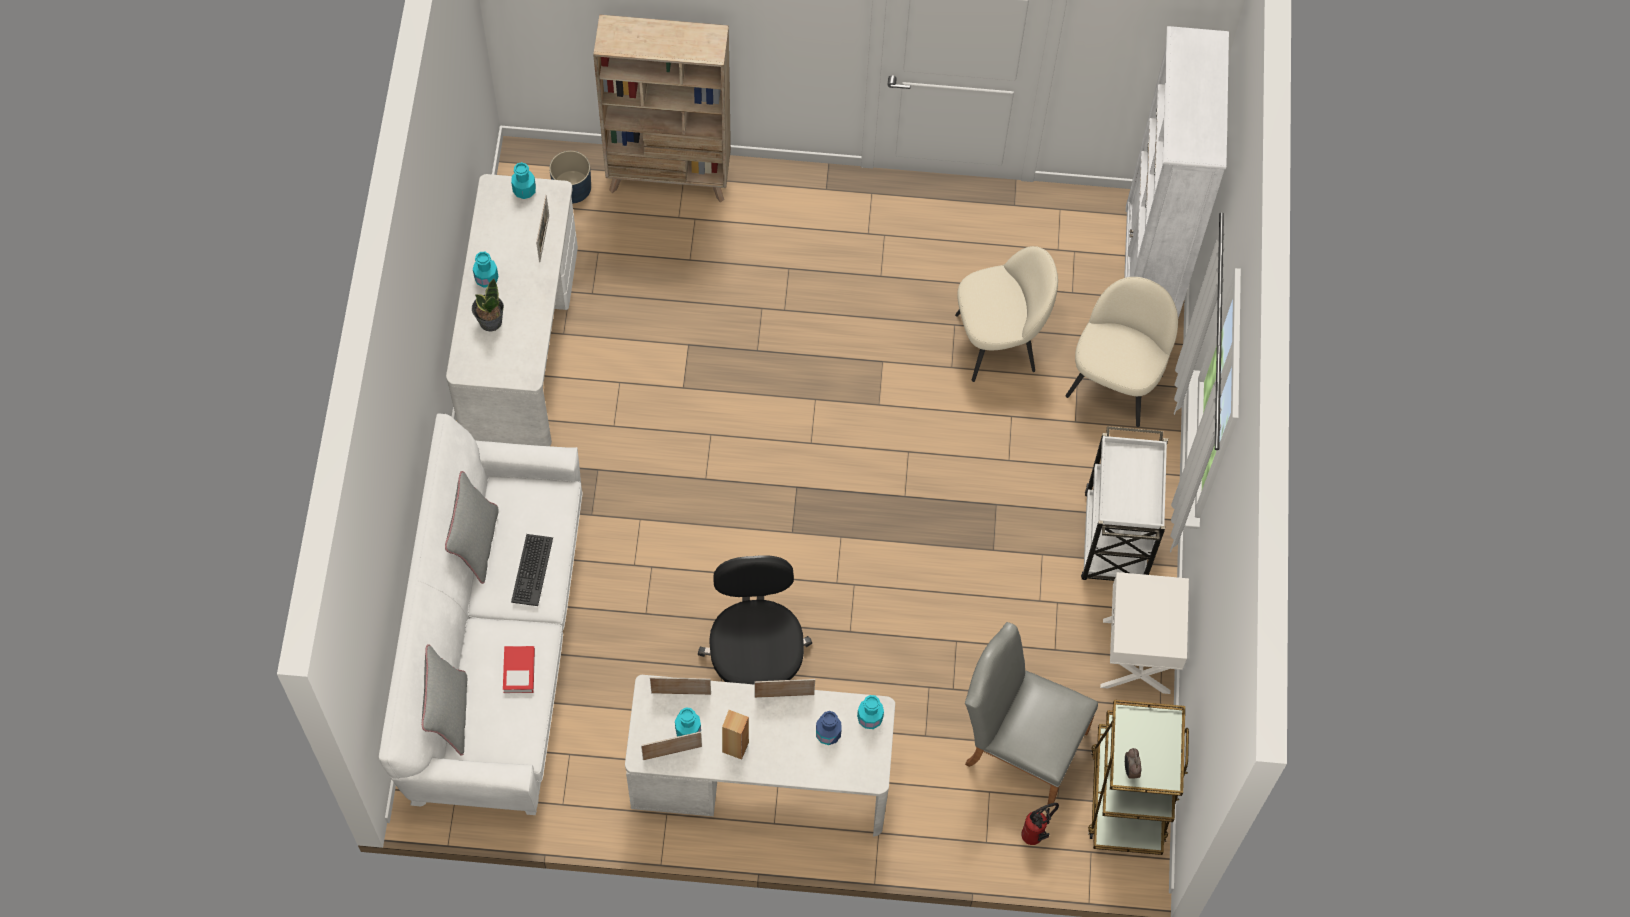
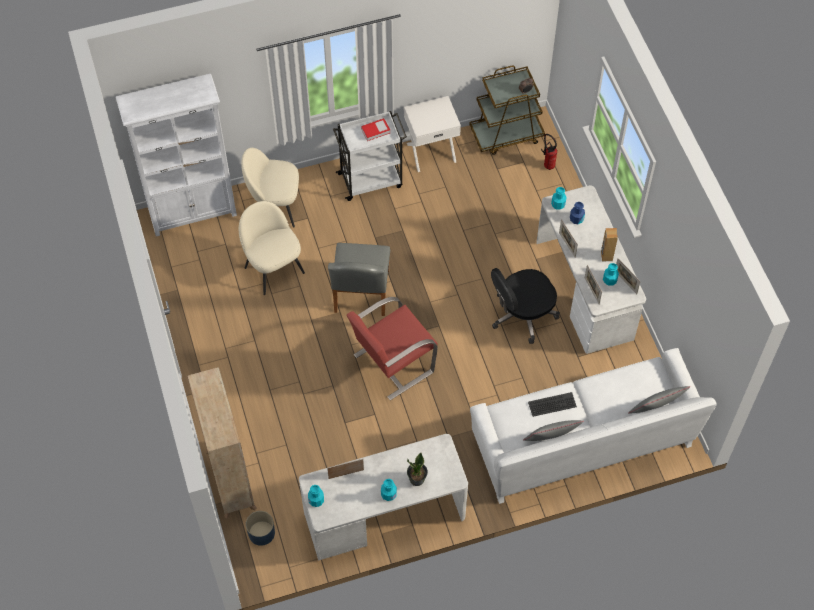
camera: 110 degrees left, 5 degrees down
(519, 671) = (613, 386): book -> book (375, 131)
(755, 442) = (392, 364): none -> red armchair
(1019, 743) = (504, 186): grey chair -> grey chair (361, 295)

